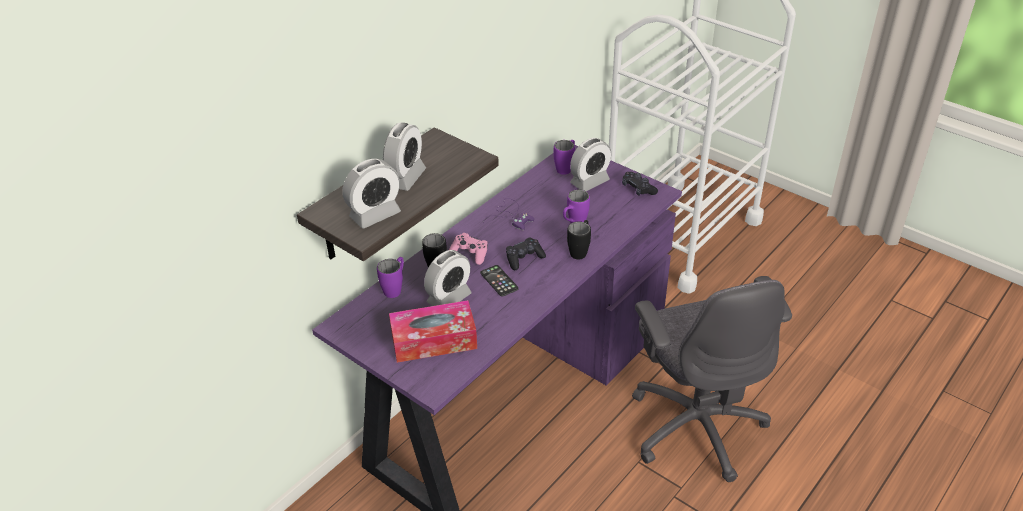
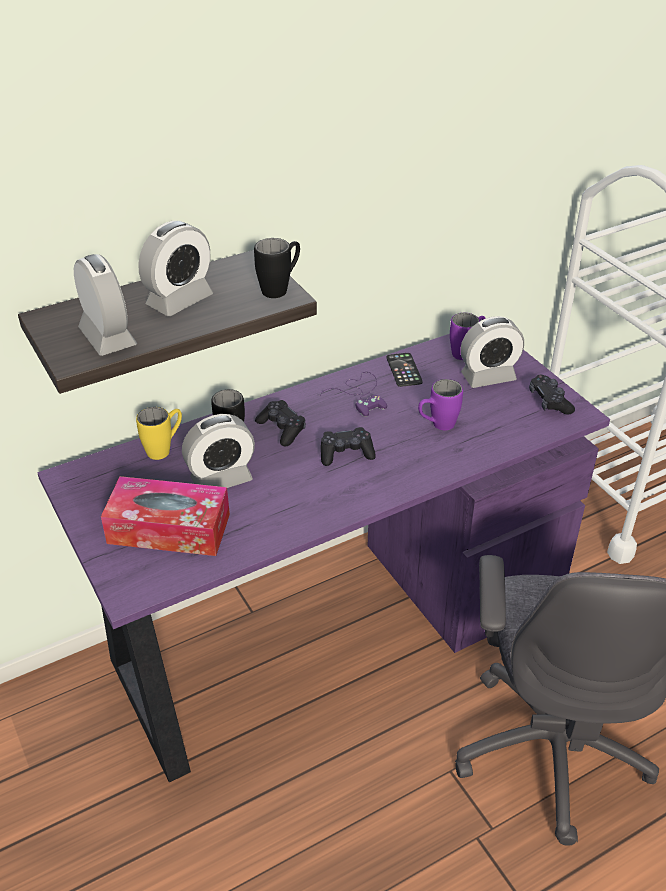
camera: 20 degrees right, 0 degrees up
(375, 215) = (107, 337): alarm clock -> alarm clock turned 105 degrees counterclockwise
(395, 288) = (164, 448): purple mug -> yellow mug
(470, 253) = (282, 429): pink game controller -> black game controller
(499, 281) = (297, 474): phone -> phone (404, 370)
(580, 250) = (425, 463): black mug -> black mug (280, 288)

